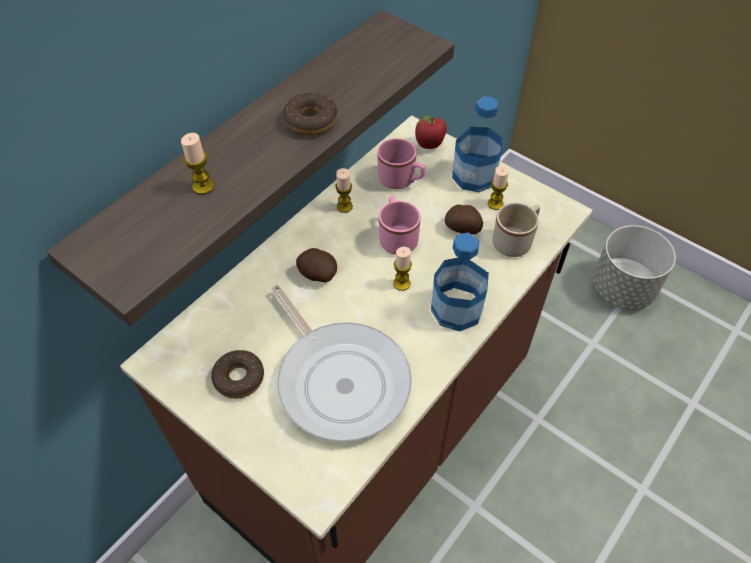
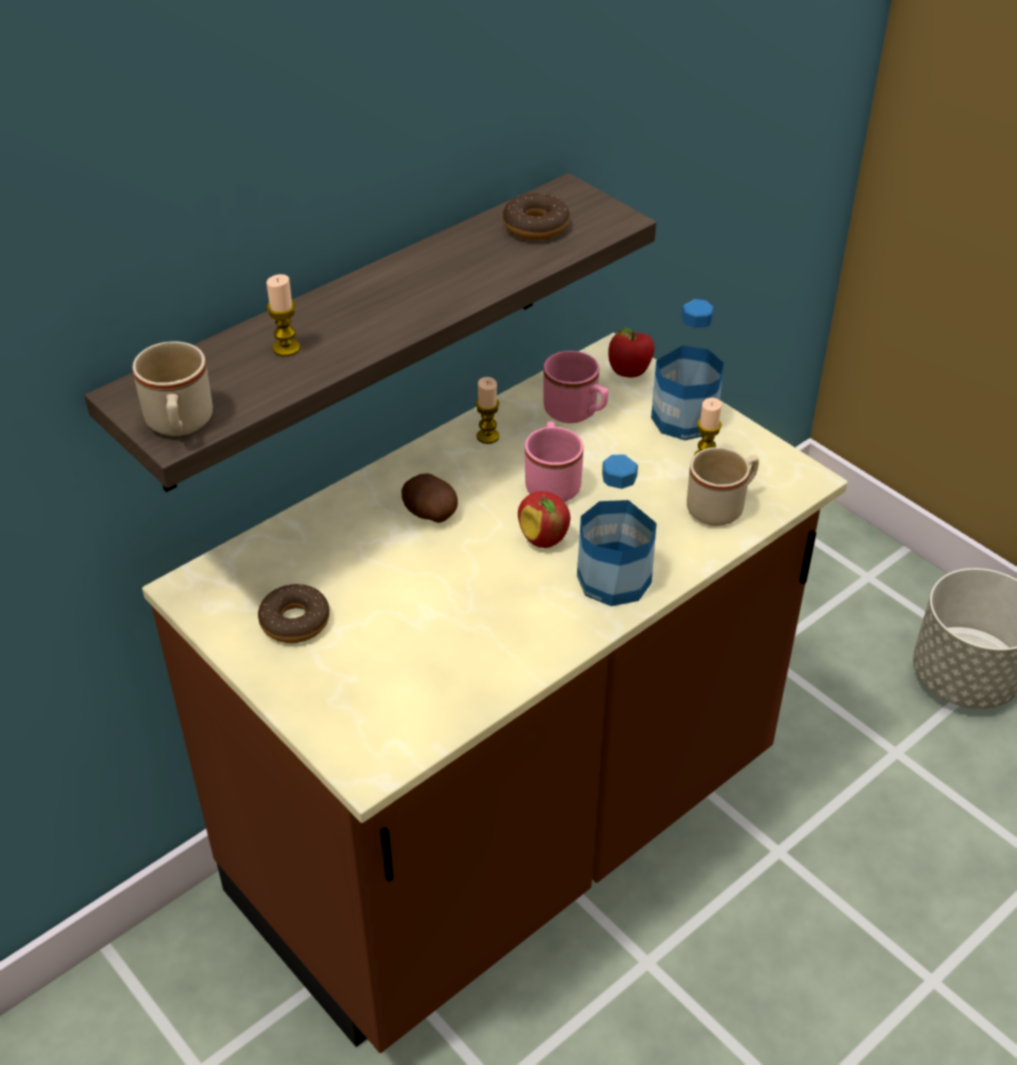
camera: 10 degrees right, 10 degrees down
(131, 271) = (179, 425): none -> beige mug
(310, 121) = (439, 291): donut -> donut (535, 226)
(340, 379) = (430, 640): frying pan -> none
(401, 283) = (544, 539): candle -> apple
(463, 229) = (649, 483): potato -> none

